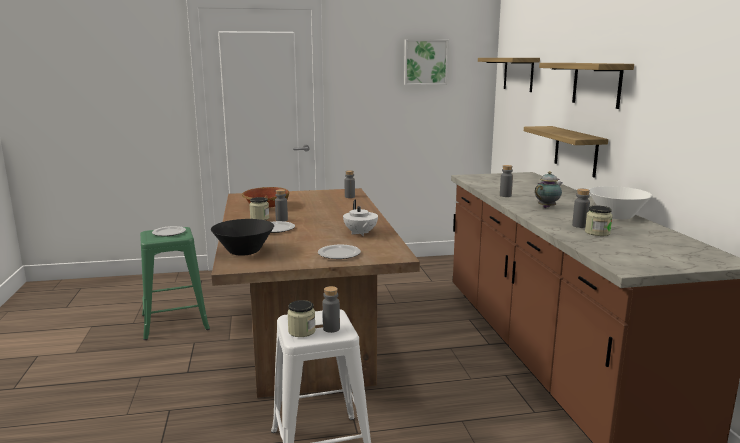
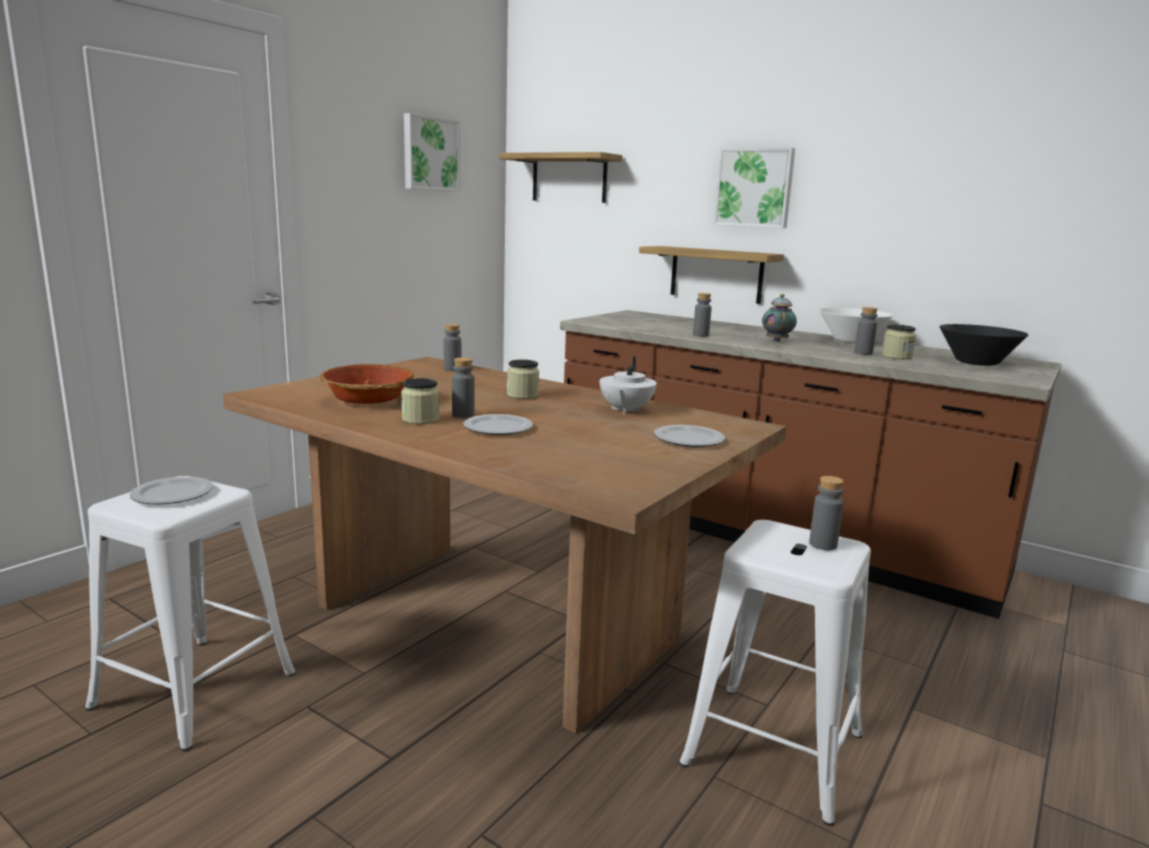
camera: 45 degrees left, 0 degrees up
(175, 321) = (194, 689): green stool -> white stool
(244, 251) = (566, 468): black bowl -> black bowl (977, 363)
(301, 331) = (807, 561): jar -> jar (522, 395)
(360, 233) = (625, 410): white teapot -> white teapot turned 75 degrees clockwise
(596, 84) = (754, 188): shelf -> picture

